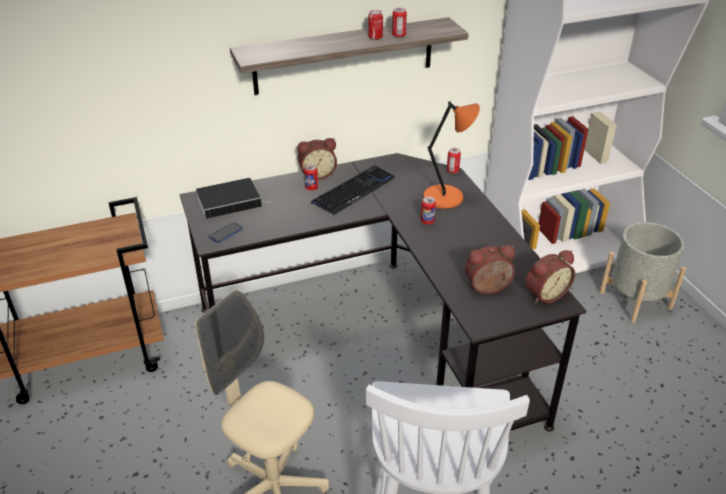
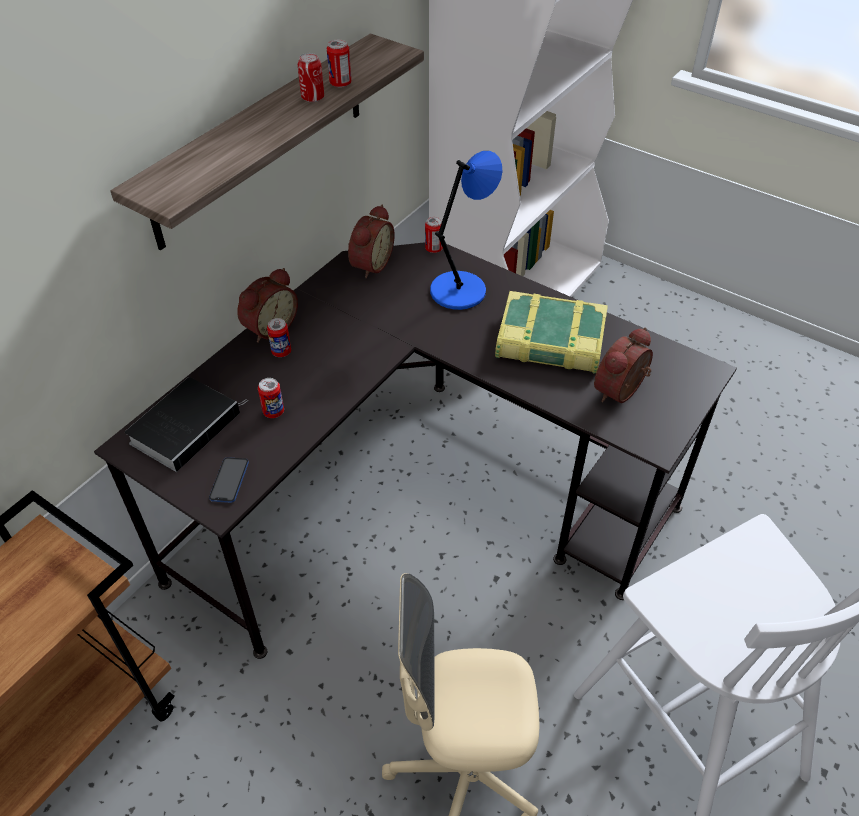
camera: 35 degrees left, 10 degrees up
(354, 191) = (341, 331): keyboard -> none
(427, 221) = (471, 333): can -> can (273, 412)
(445, 197) = (460, 290): orange table lamp -> blue table lamp
(472, 245) = (550, 342): none -> book
(544, 294) = (681, 368): alarm clock -> alarm clock (369, 264)
(635, 300) = (636, 314): grey planter -> none

